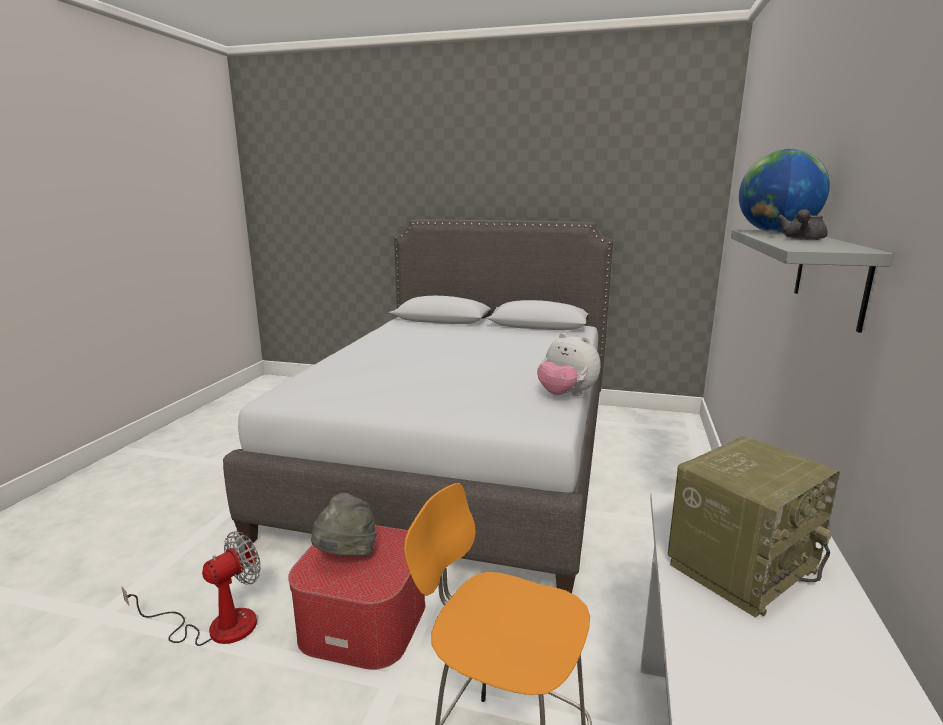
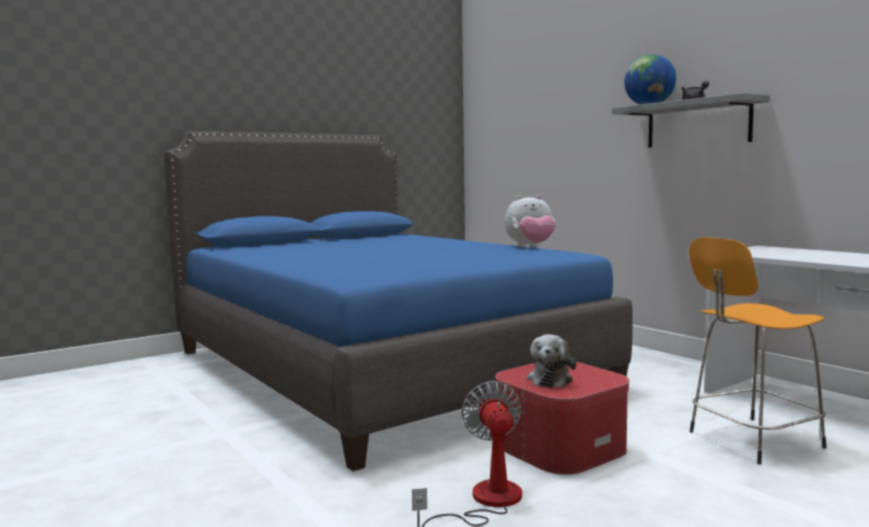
camera: 50 degrees left, 10 degrees down
(346, 555) = (550, 379): grey hat -> plush toy
(460, 458) = (377, 369): grey bed -> blue bed
(741, 565) = (794, 254): radio -> none

